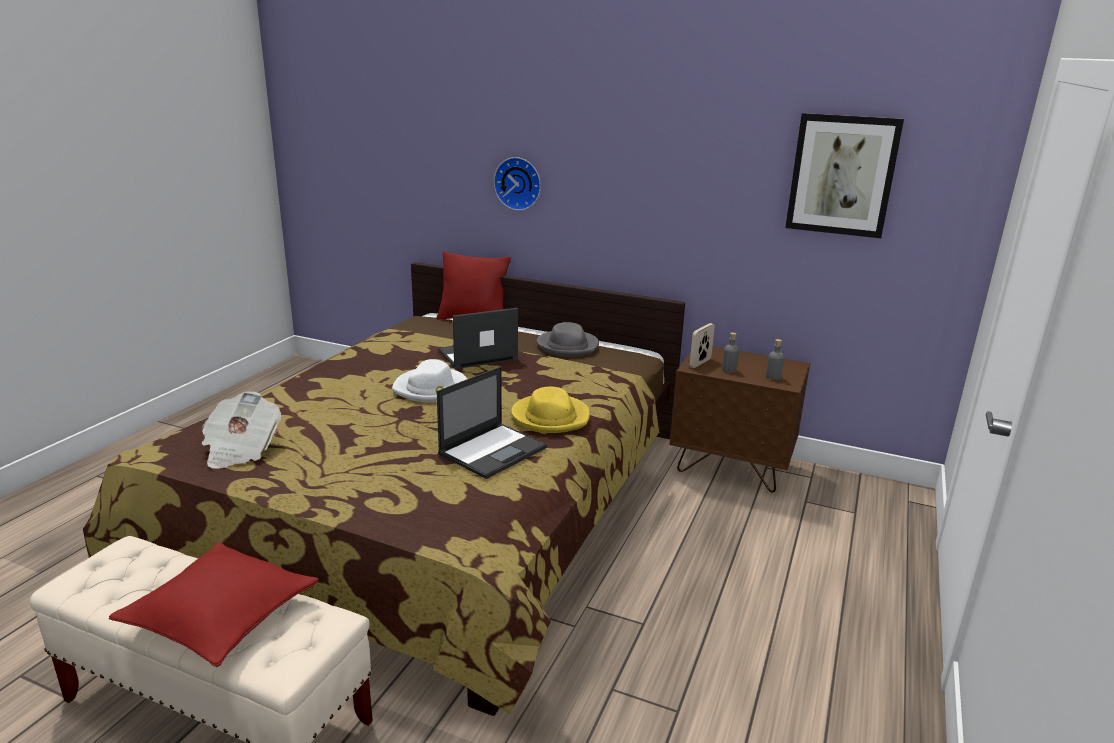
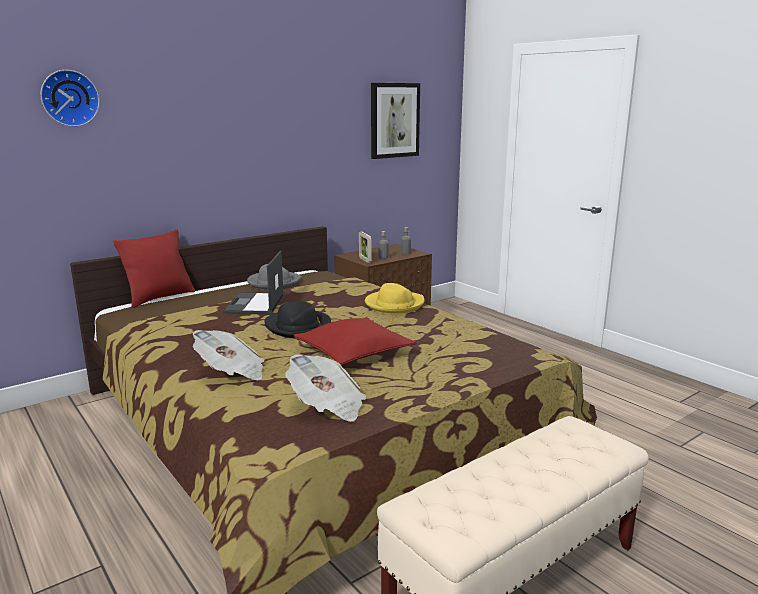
camera: 60 degrees left, 5 degrees down
(221, 615) = (547, 463): red pillow -> red pillow (354, 352)
(298, 393) = (232, 372): none -> newspaper
(431, 388) = (298, 326): white hat -> black hat
(493, 450) = (427, 326): laptop -> none
(518, 183) = (177, 159): wall clock -> wall clock (69, 98)

